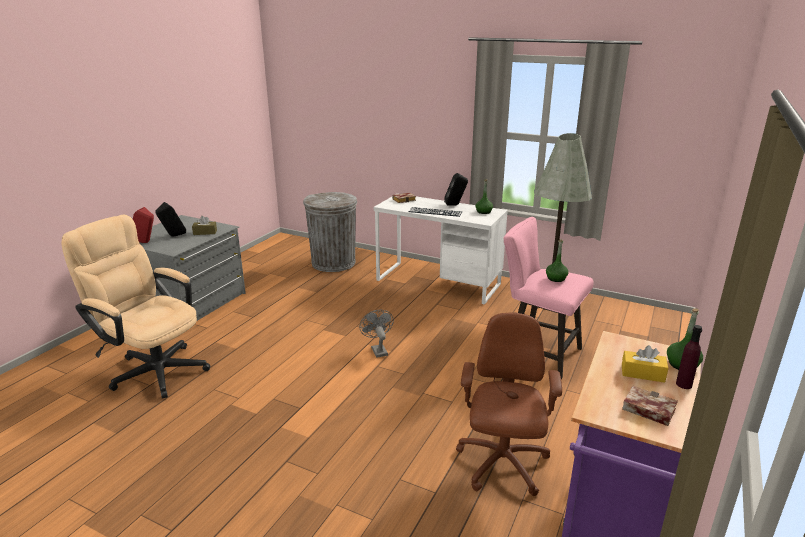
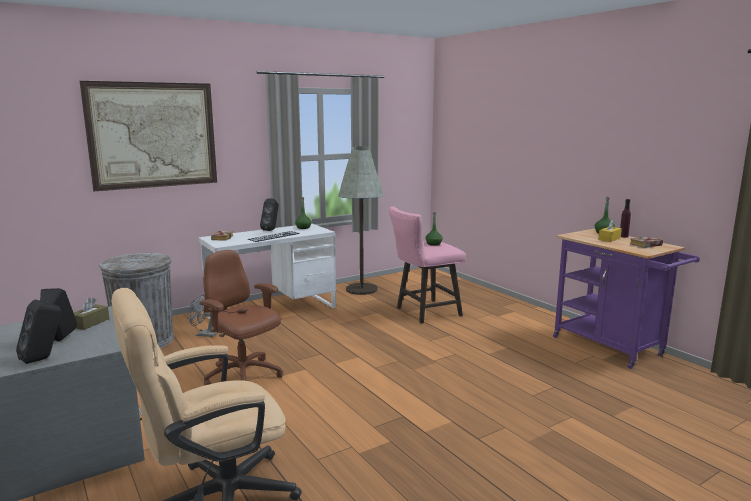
camera: 60 degrees left, 10 degrees down
(146, 242) = (43, 358): red speaker -> black speaker
(378, 350) = (349, 361): grey fan -> grey fan (203, 334)
(380, 96) = (153, 135): none -> picture
(502, 465) = (538, 358): brown office chair -> brown office chair (243, 377)

